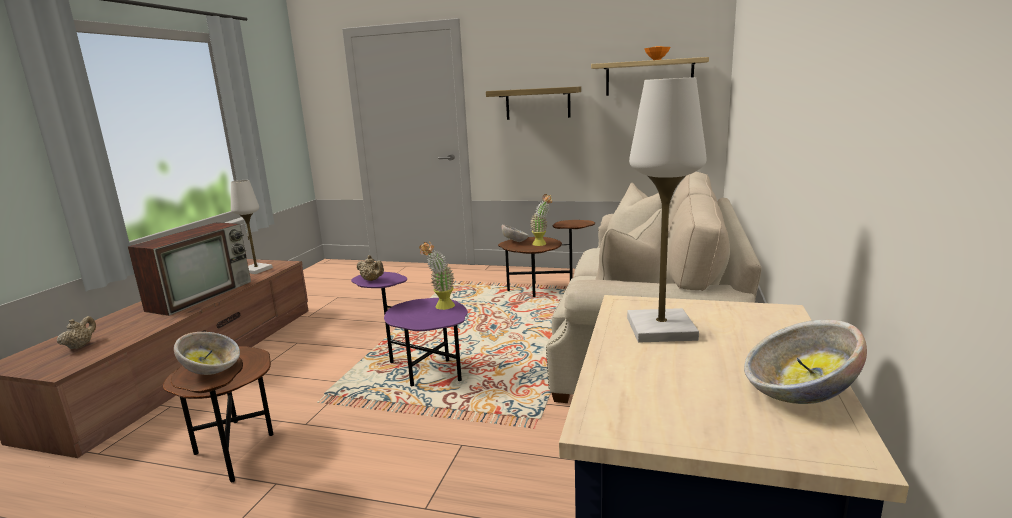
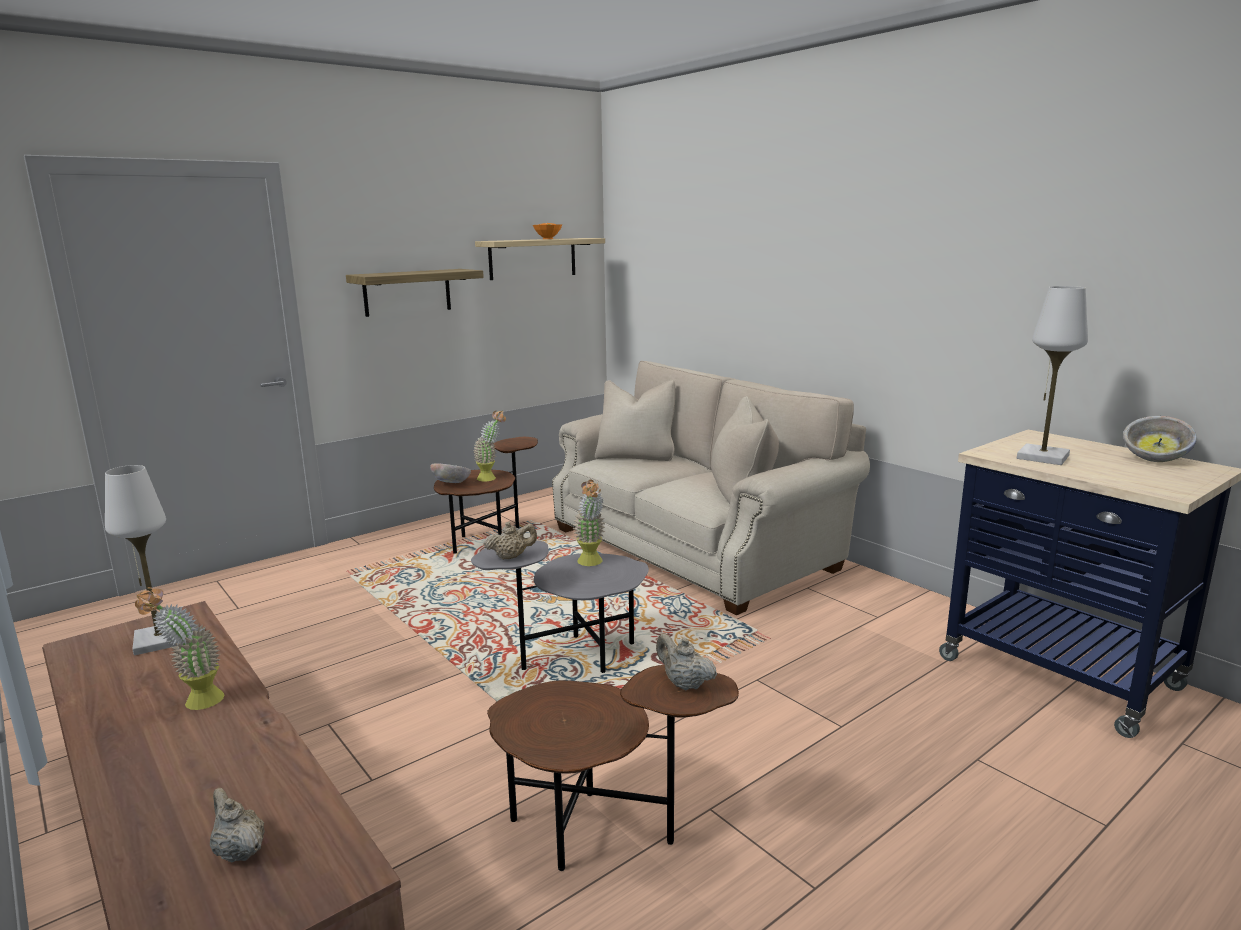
camera: 55 degrees left, 0 degrees up
(202, 295) = (194, 703): television -> potted plant
(212, 370) = (684, 684): bowl -> beige teapot
(420, 371) = (573, 659): purple side table -> grey side table

